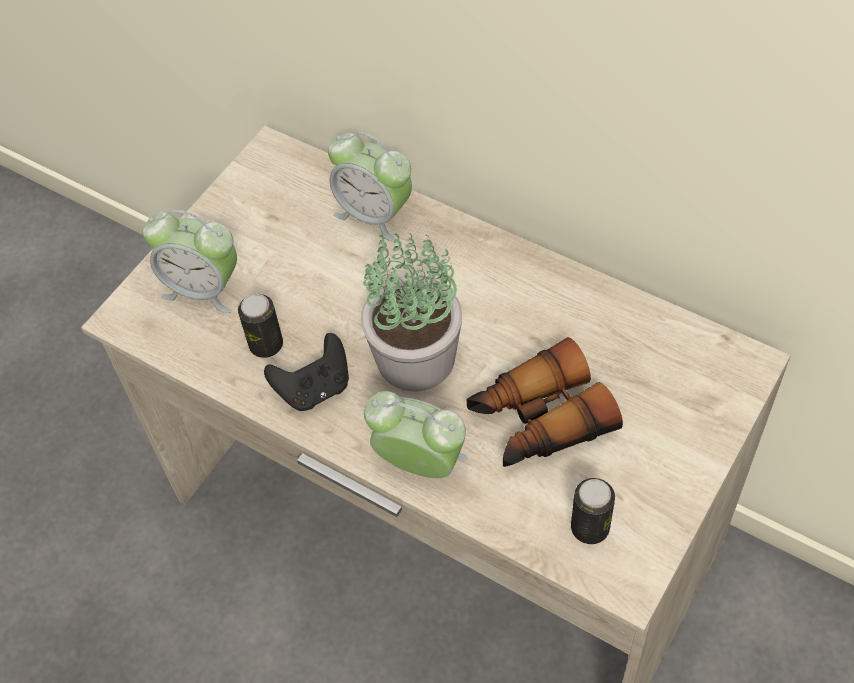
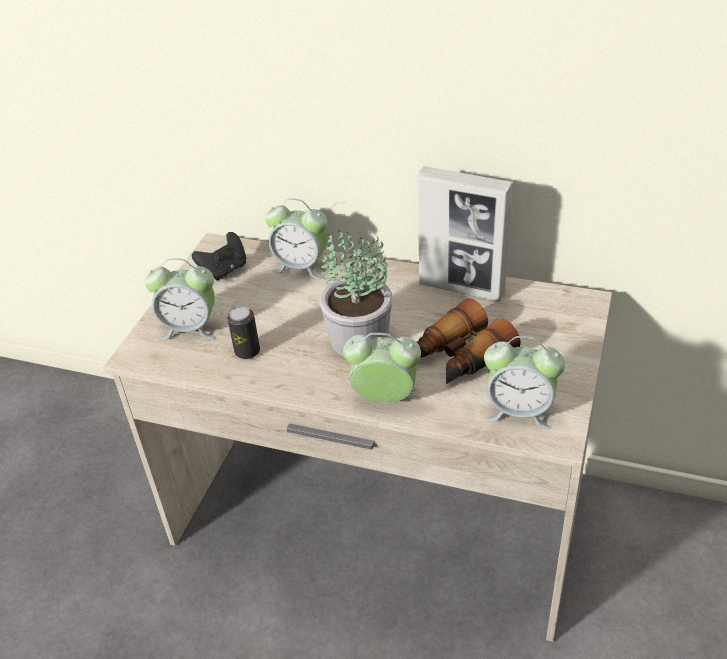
camera: 15 degrees left, 15 degrees down
(314, 388) = (292, 370): black game controller -> black game controller (225, 270)
(581, 301) = (462, 288): none -> picture frame
(590, 528) = (519, 411): can -> alarm clock

